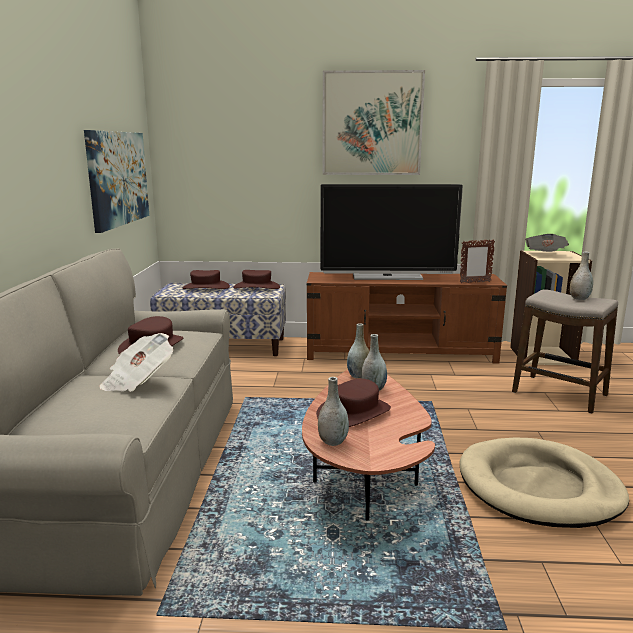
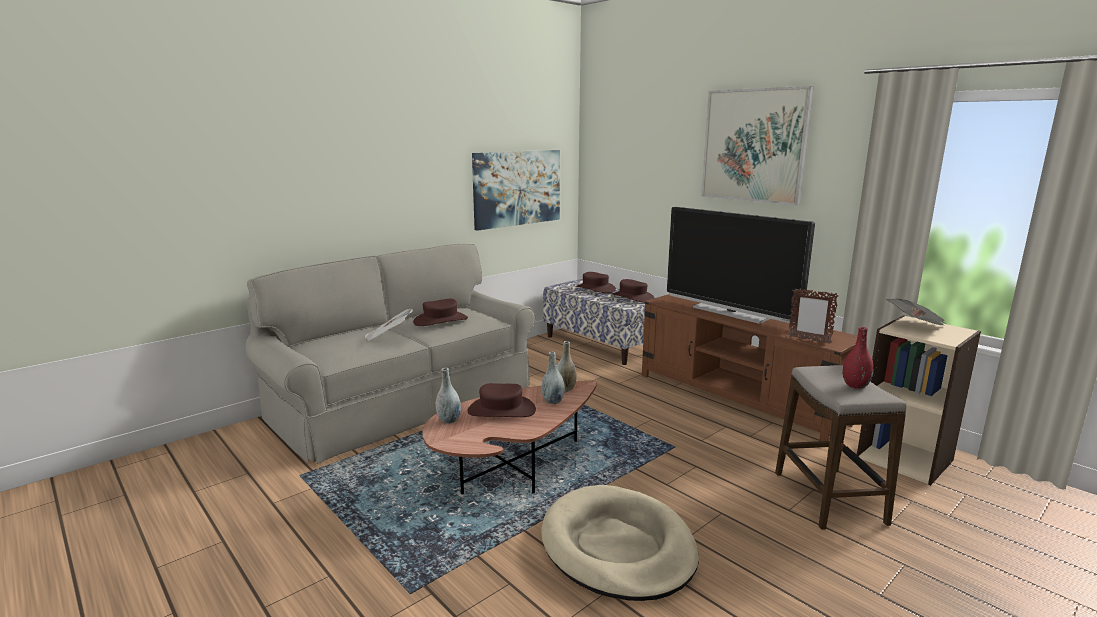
camera: 45 degrees right, 0 degrees up
(579, 298) = (855, 385): grey vase -> red vase

